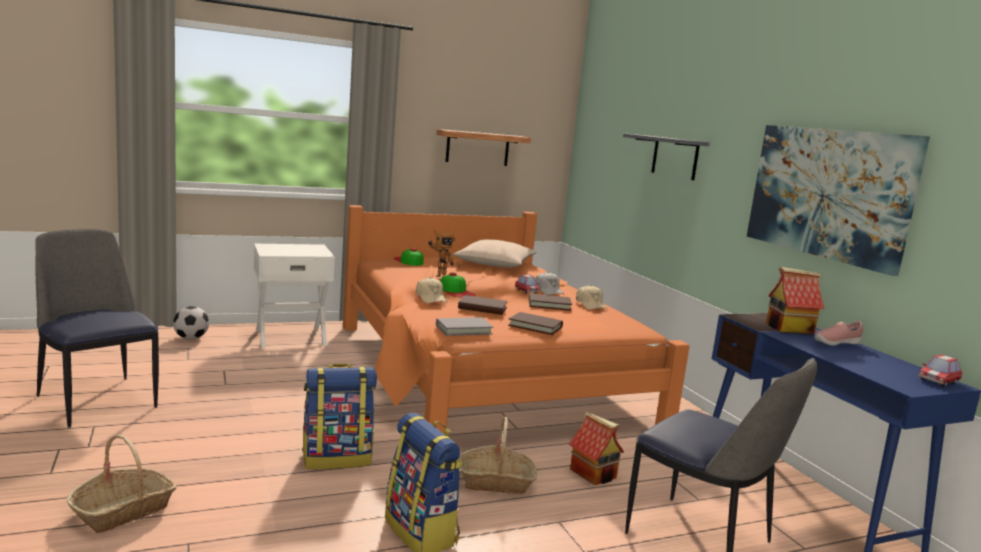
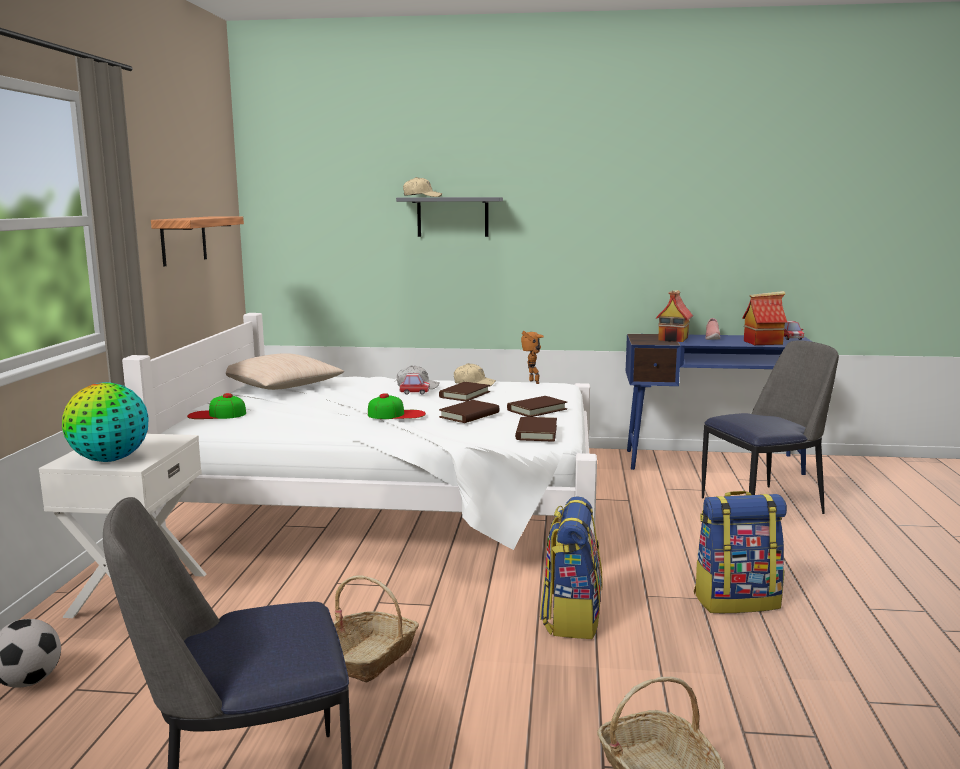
camera: 60 degrees left, 0 degrees up
(274, 249) = (110, 460): none -> globe
(431, 298) = (416, 427): beige cap -> beige cap (422, 197)
(439, 275) = (312, 411): toy robot -> toy robot (532, 382)
(463, 329) = (536, 433): grey book -> brown book
(485, 373) = (396, 504): orange bed -> white bed
(496, 481) = (652, 551): basket -> basket (370, 657)
(594, 473) = (651, 512): toy house -> toy house (763, 342)
(828, 193) = (655, 227): picture -> none

